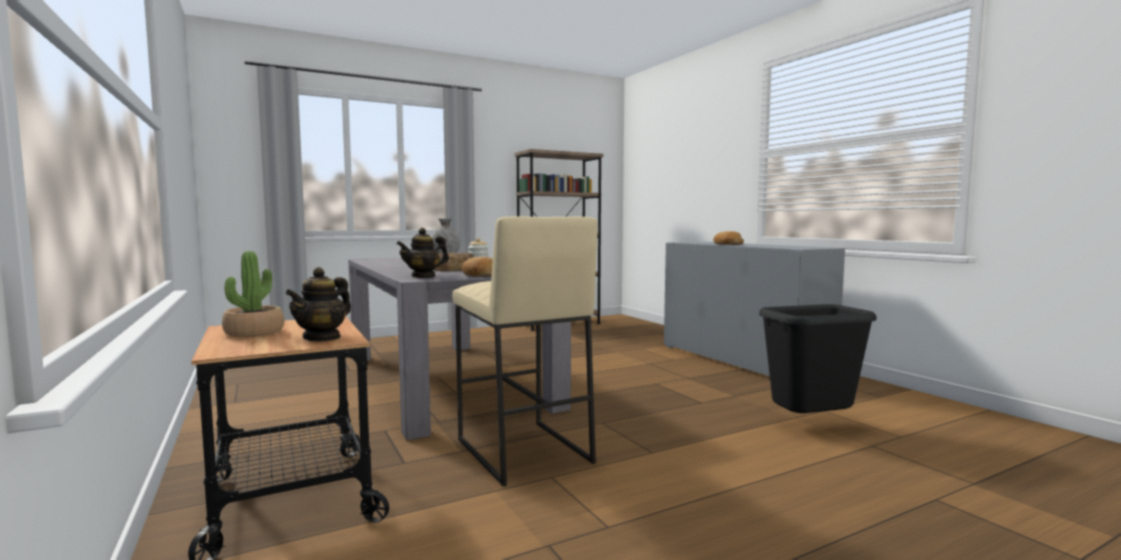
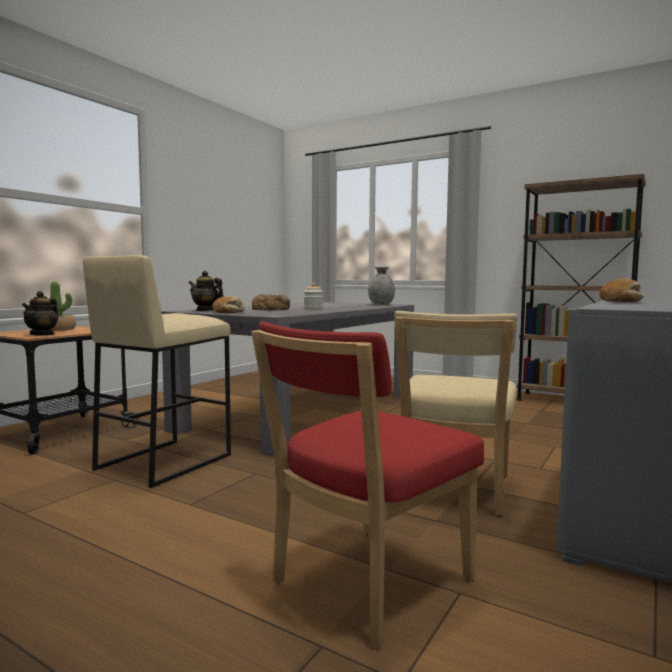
camera: 60 degrees right, 0 degrees up
(322, 337) = (42, 334): teapot -> teapot turned 75 degrees counterclockwise
(693, 383) = (453, 491): none -> beige chair
(810, 426) = (365, 584): black trash can -> red chair

